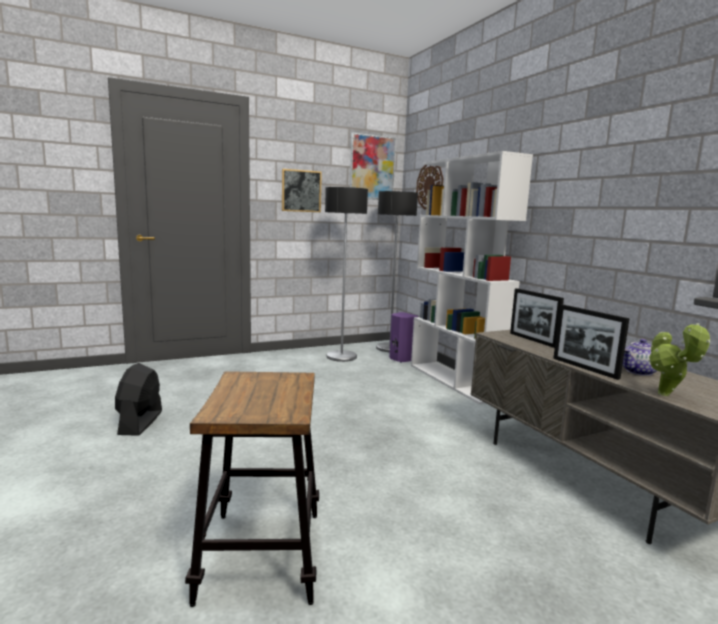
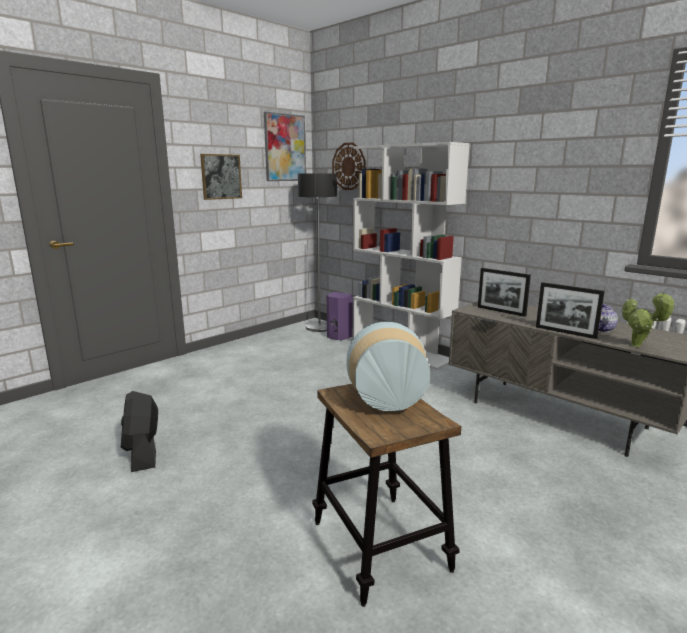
camera: 20 degrees left, 5 degrees up
(275, 388) = (385, 398): none -> vase
(341, 357) = (282, 343): floor lamp -> none

